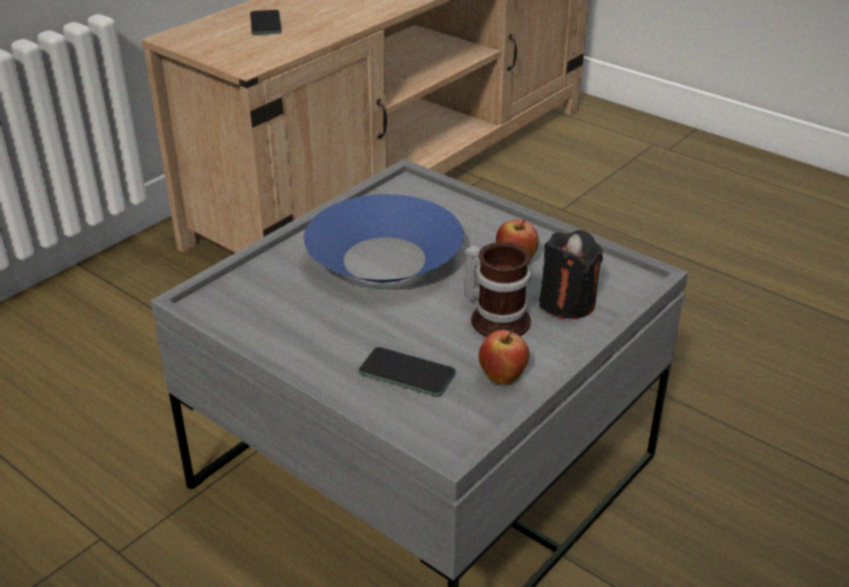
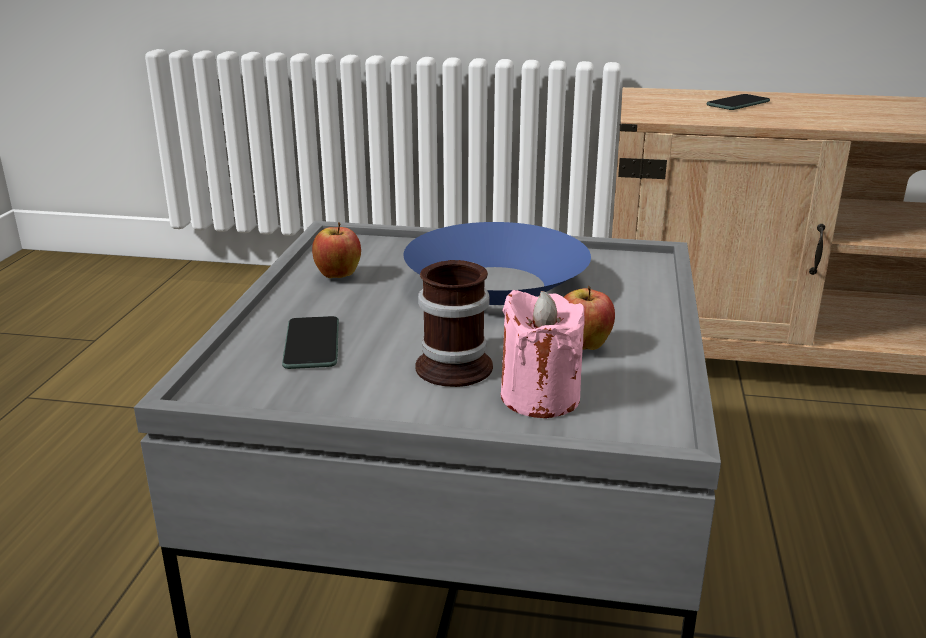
camera: 60 degrees right, 10 degrees down
(502, 378) = (347, 394): apple -> apple (338, 277)
(567, 303) = (540, 397): black candle -> pink candle

